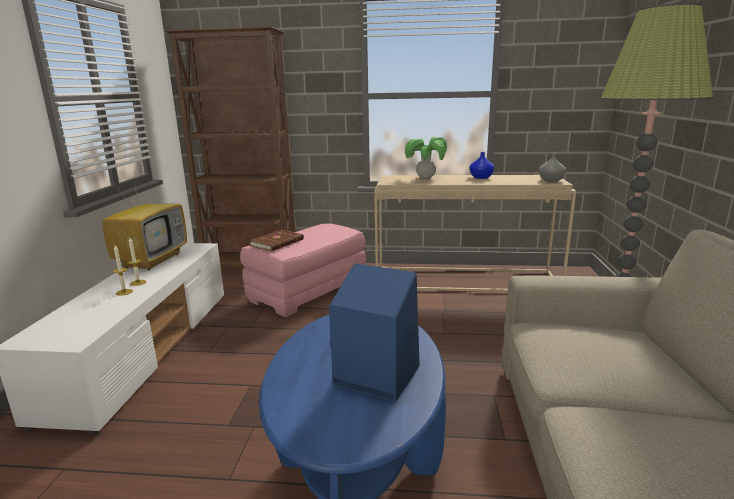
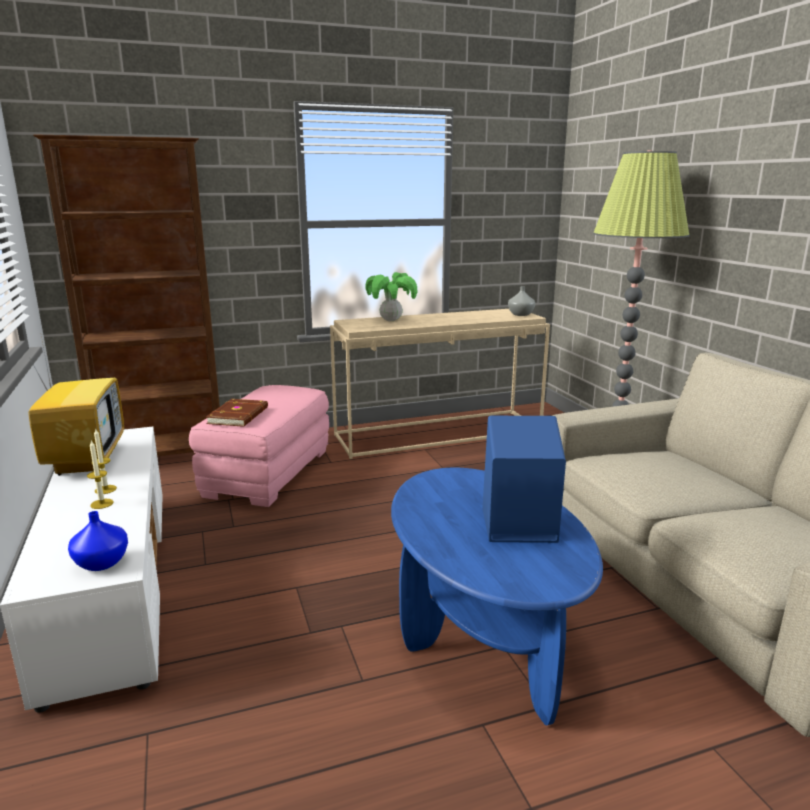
camera: 25 degrees left, 0 degrees up
(480, 177) = (448, 316): blue vase -> blue vase (100, 563)

